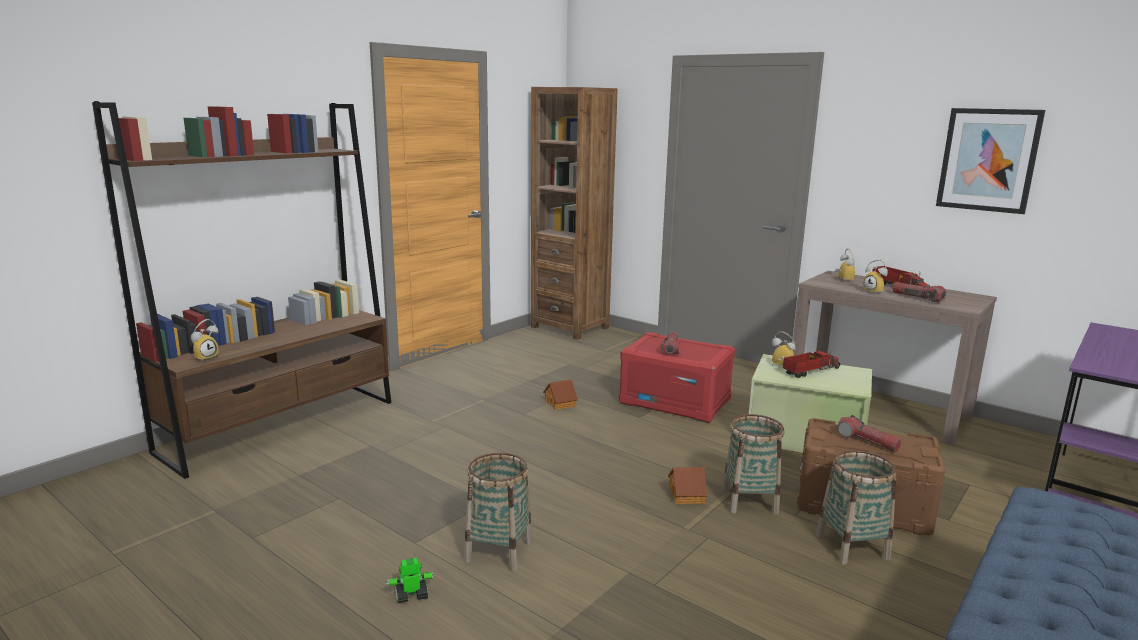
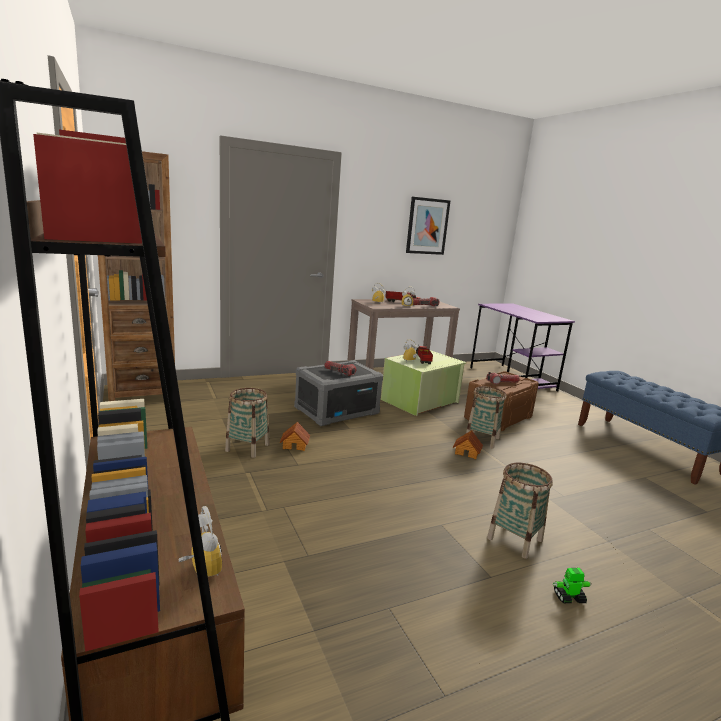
camera: 65 degrees left, 0 degrees up
(411, 595) = (568, 597): toy robot -> toy robot turned 75 degrees clockwise
(675, 401) = (337, 410): red storage box -> grey storage box
(852, 546) = (536, 435): basket -> basket (247, 447)

